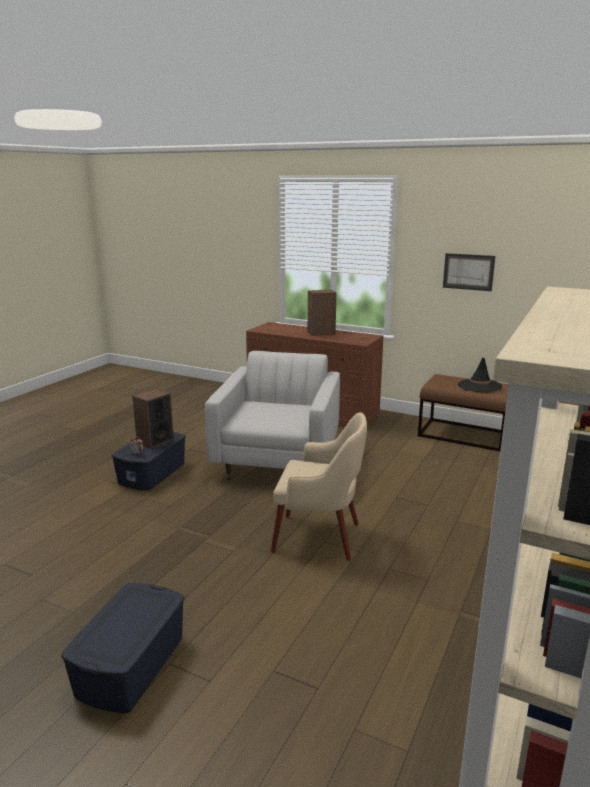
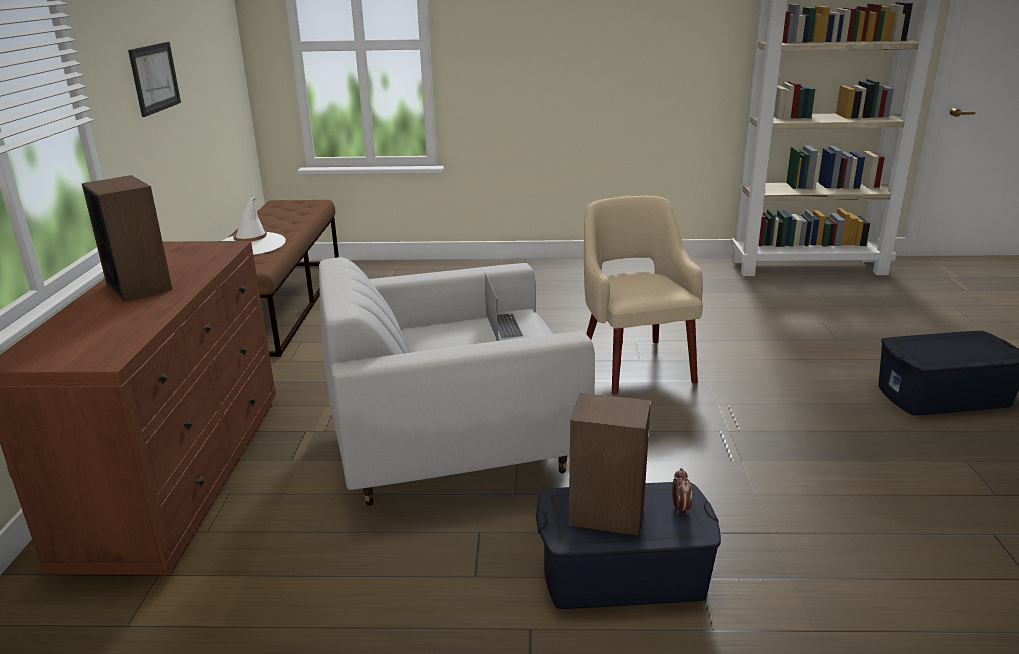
camera: 115 degrees left, 5 degrees up
(285, 421) = (515, 325): none -> laptop
(479, 386) = (252, 244): black hat -> white hat

